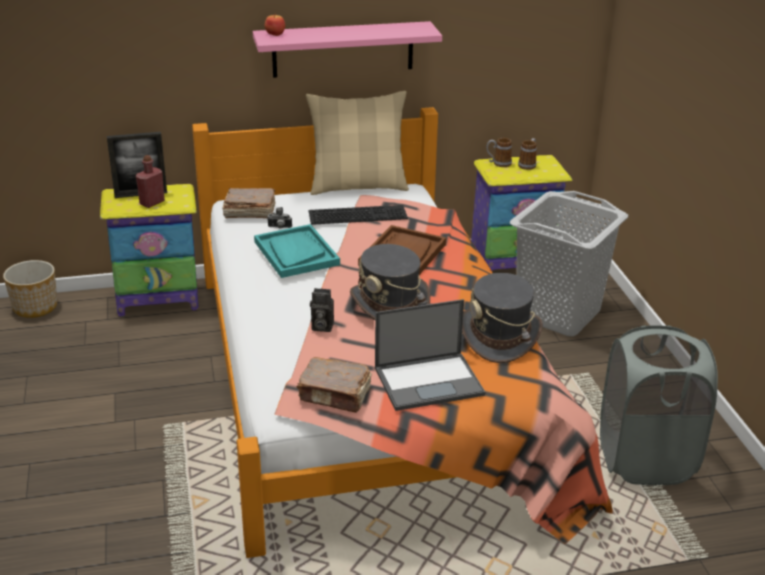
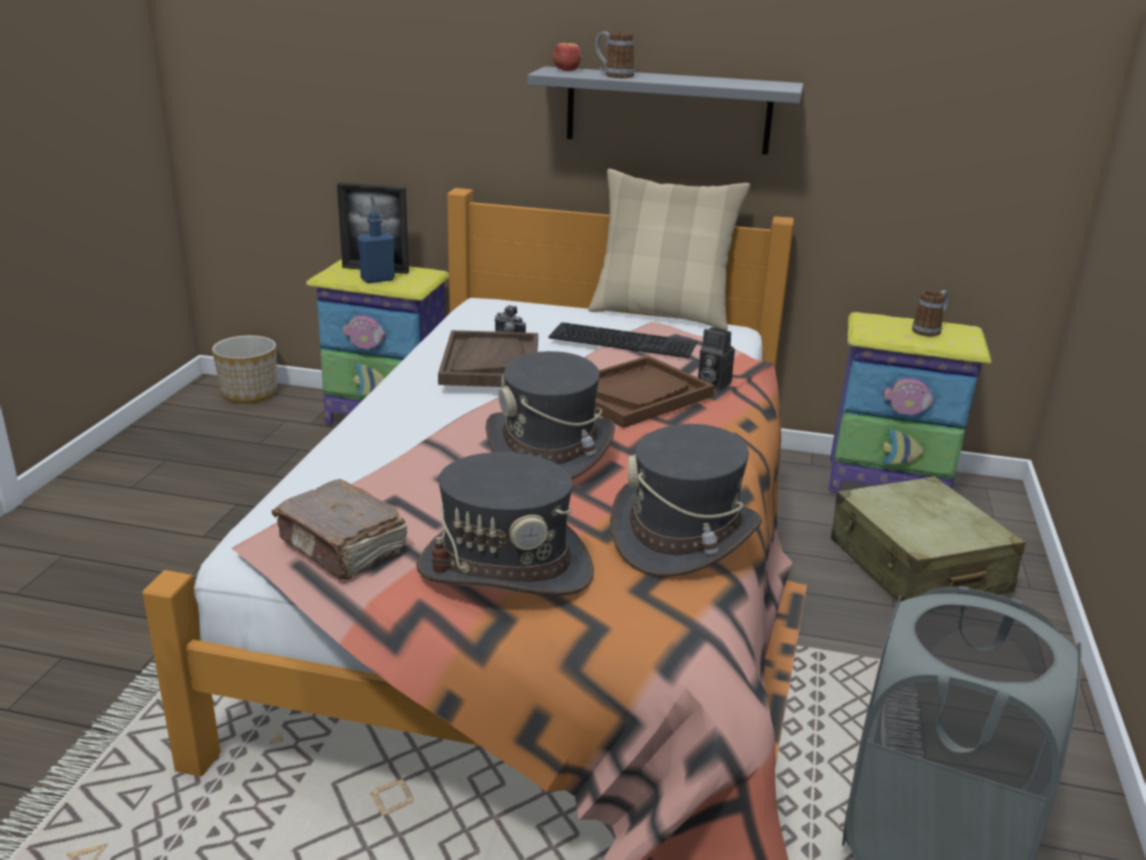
camera: 25 degrees right, 5 degrees down
(152, 202) = (377, 279): red bottle -> blue bottle
(249, 212) = (489, 313): brown book -> none
(296, 253) = (490, 363): turquoise tray -> brown tray
(321, 327) = (423, 453): camera -> camera (711, 383)
(343, 49) = (668, 110): pink shelf -> grey shelf
(430, 381) = (505, 568): laptop -> grey hat
(498, 163) = (883, 321): mug -> mug (613, 75)
(559, 314) = (917, 567): grey laundry basket -> beige suitcase

